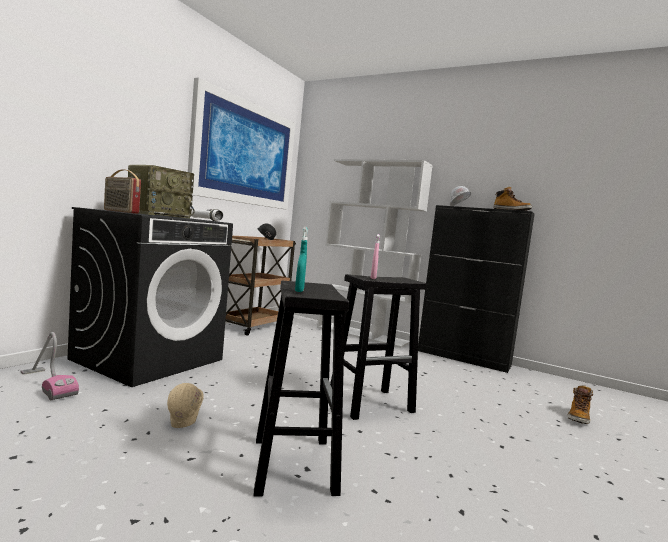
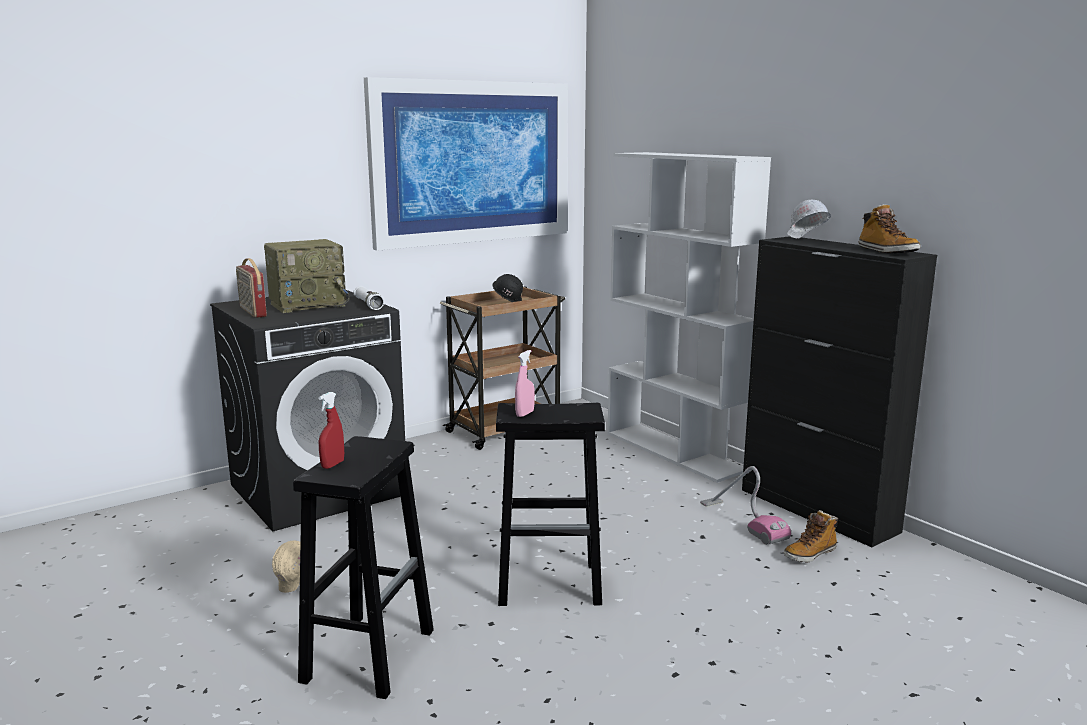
camera: 25 degrees right, 10 degrees up
(47, 384) = (193, 520): vacuum cleaner -> vacuum cleaner (742, 522)
(299, 291) = (332, 465): turquoise spray bottle -> red spray bottle
(578, 418) = (890, 648): boot -> boot (810, 554)

